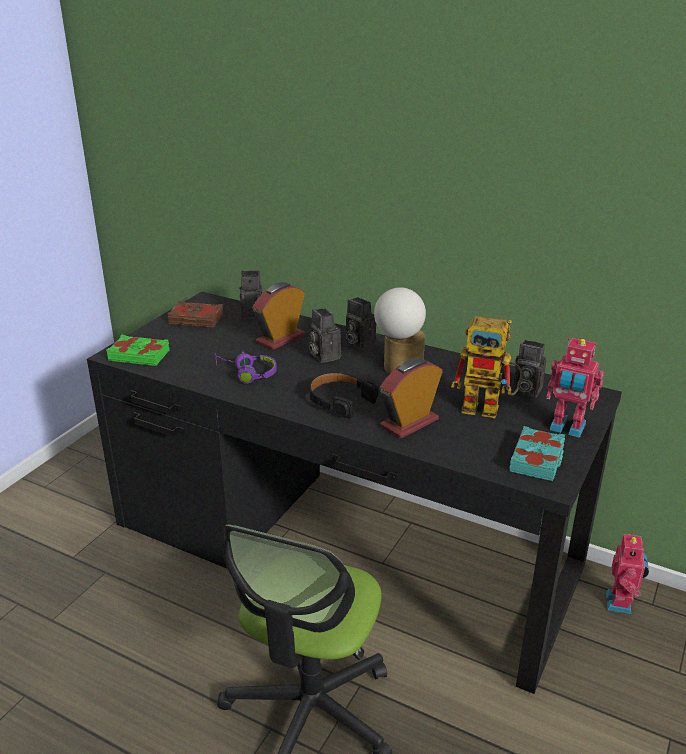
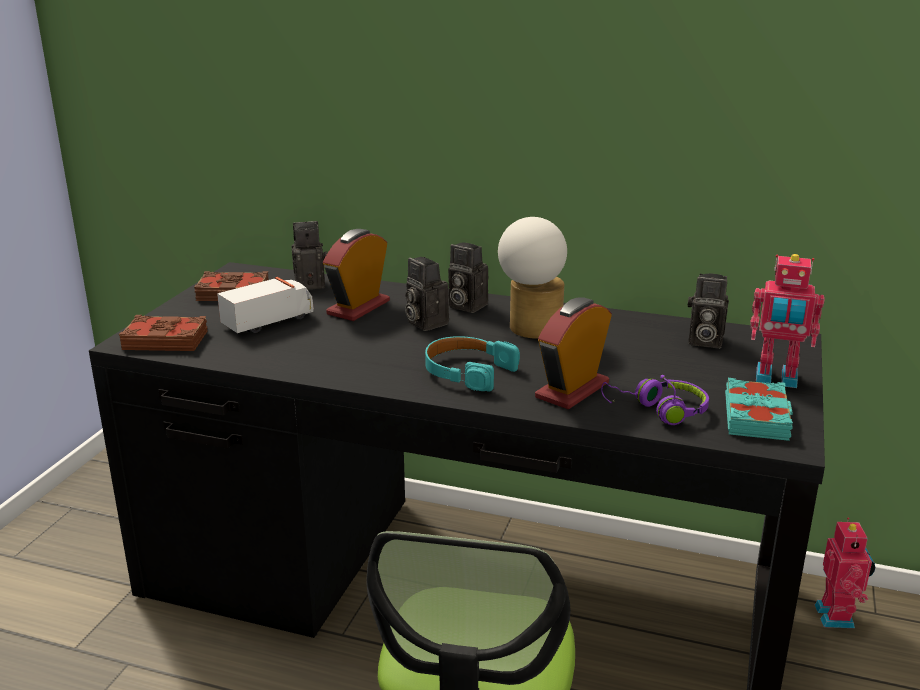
camera: 10 degrees left, 5 degrees down
(139, 355) = (165, 340): green book -> brown book
(214, 345) = (269, 322): none -> toy truck
(247, 374) = (327, 351): purple headphones -> purple headphones (658, 411)
(340, 400) = (467, 372): black headphones -> turquoise headphones
(489, 408) = (667, 365): toy robot -> none

